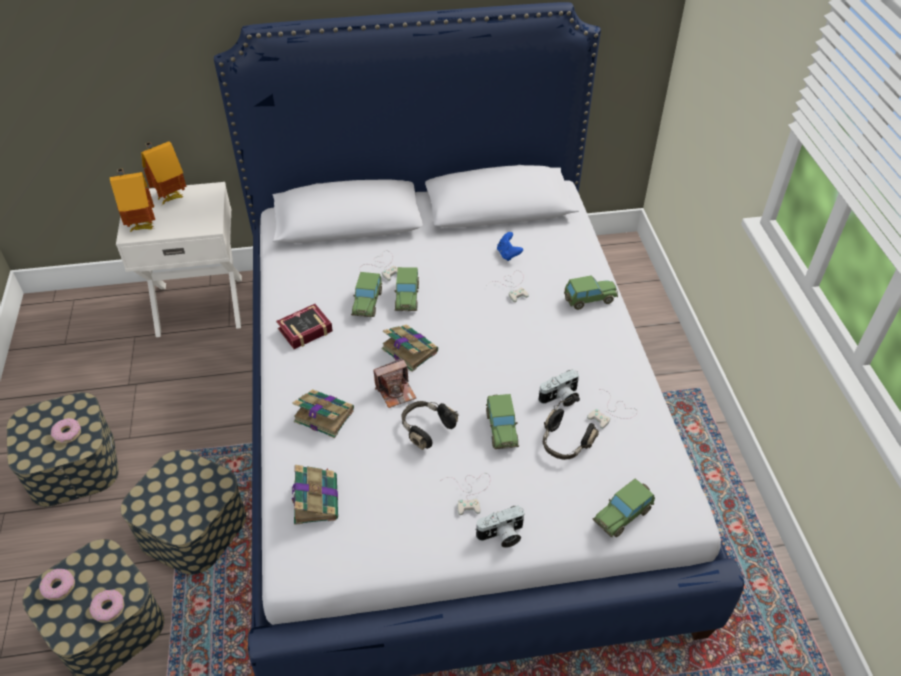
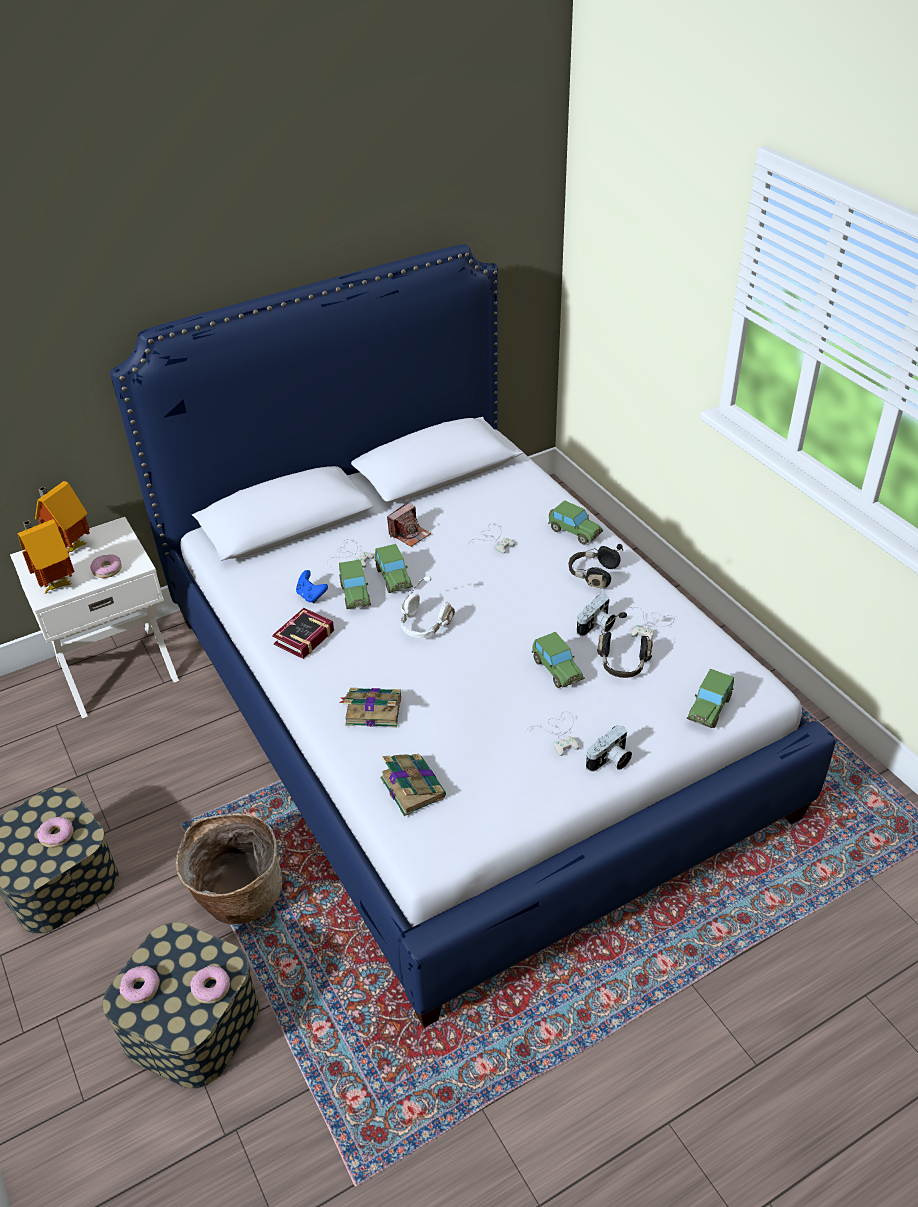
camera: 20 degrees left, 5 degrees down
(186, 224) = (107, 570): none -> donut
(193, 528) = (237, 895): storage box -> basket
(396, 391) = (434, 666): camera -> camera (409, 534)
(408, 349) = (424, 625): book -> white headphones
(426, 429) = (485, 690): black headphones -> black headphones (593, 574)
(508, 254) = (472, 511): blue game controller -> blue game controller (311, 596)
(589, 299) = (574, 532): toy car -> toy car turned 75 degrees clockwise

